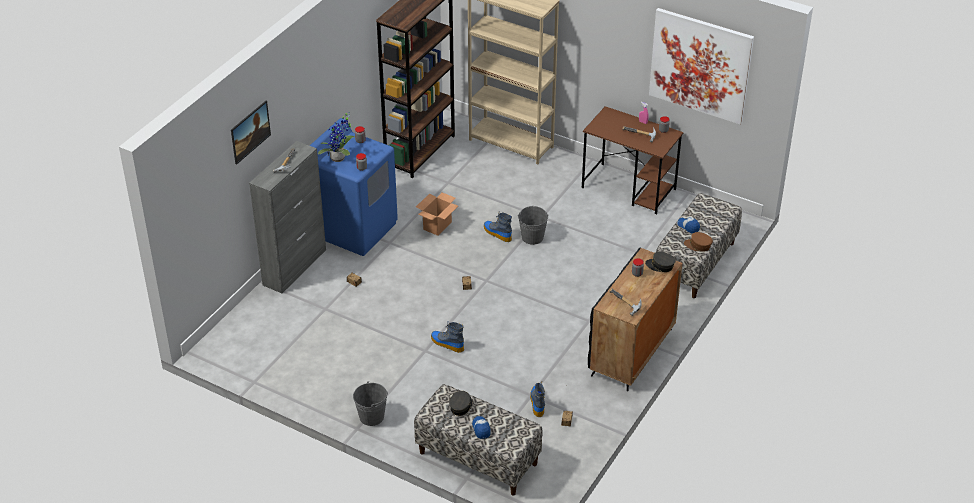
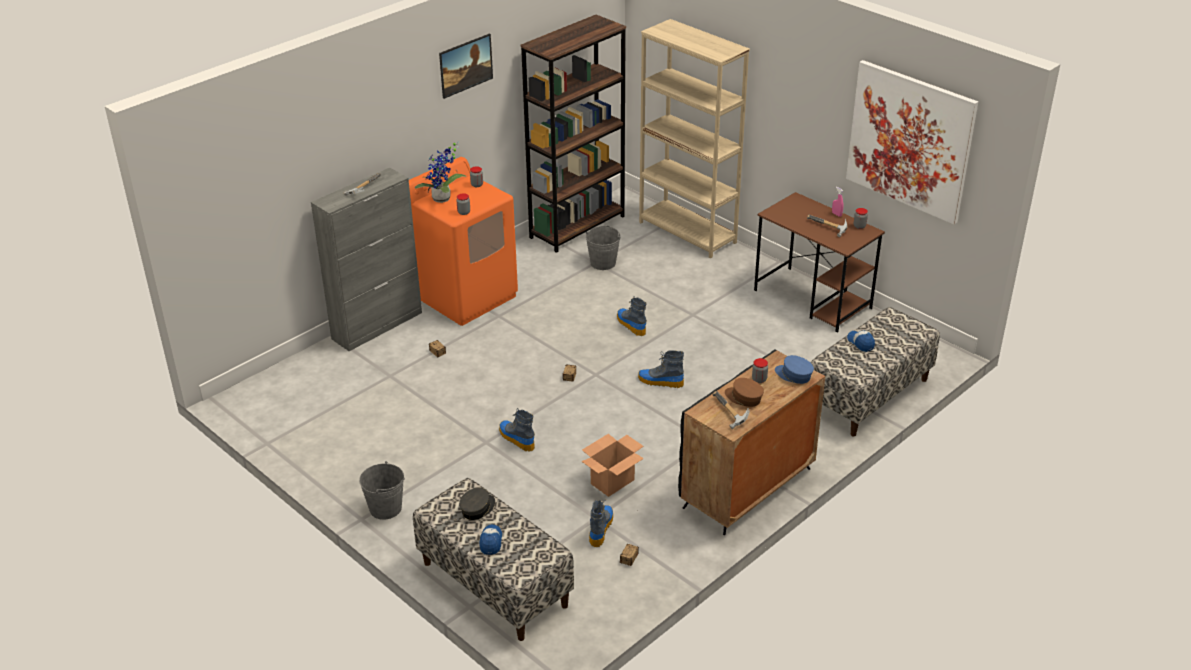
camera: 15 degrees right, 5 degrees down
(251, 140) = (318, 149): picture -> picture (466, 76)
(355, 229) = (465, 295): blue washing machine -> orange washing machine
(437, 225) = (563, 306): cardboard box -> cardboard box (612, 481)
(532, 237) = (672, 335): grey bucket -> grey bucket (603, 263)
(537, 278) = (660, 382): none -> boot
(660, 266) = (793, 375): grey cap -> blue cap
(698, 245) = (865, 366): brown cap -> brown cap (744, 398)

